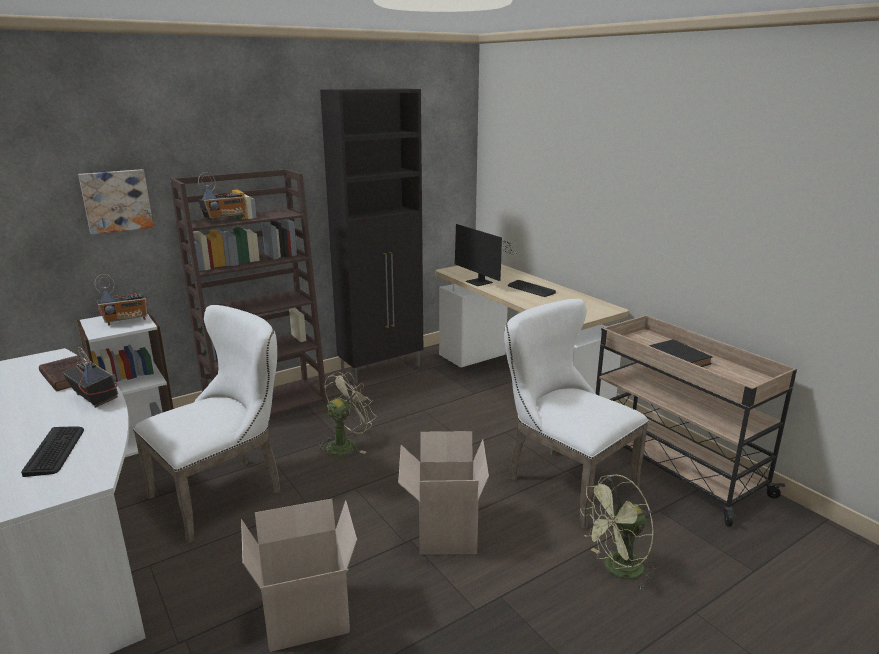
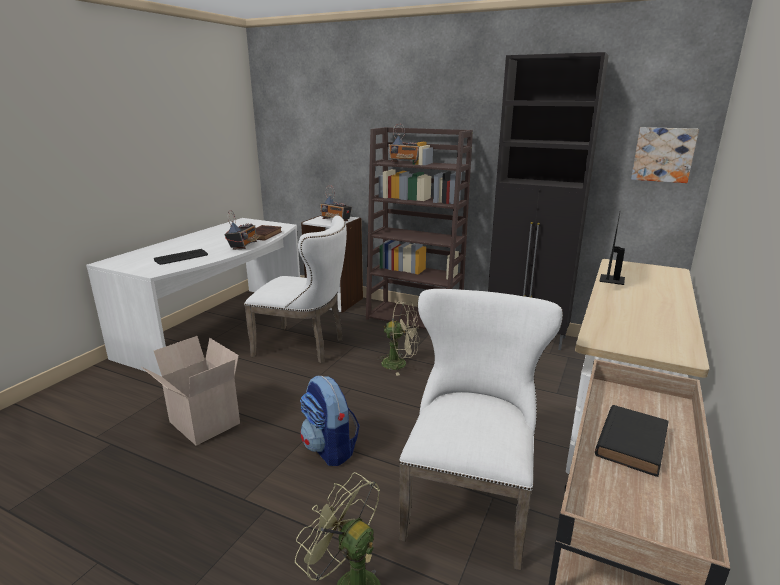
camera: 60 degrees right, 0 degrees up
(116, 201) = (355, 139): picture -> picture (663, 154)
(444, 531) = (330, 449): cardboard box -> backpack
(531, 289) = (646, 304): keyboard -> none

